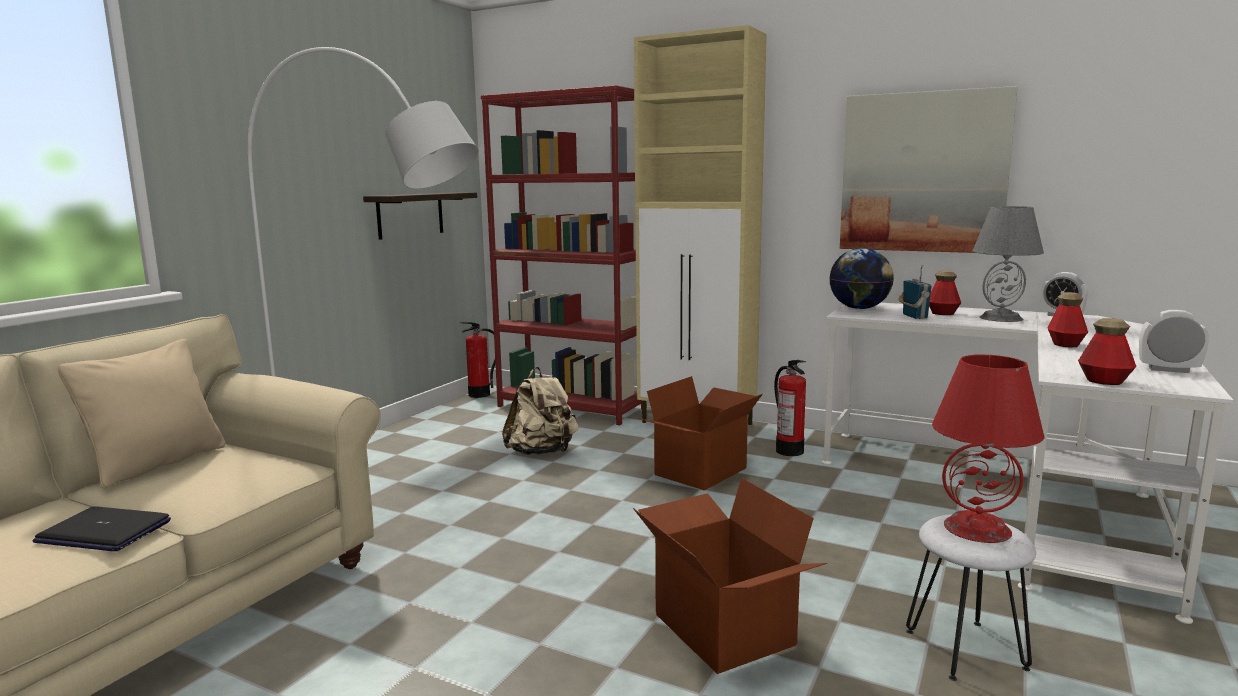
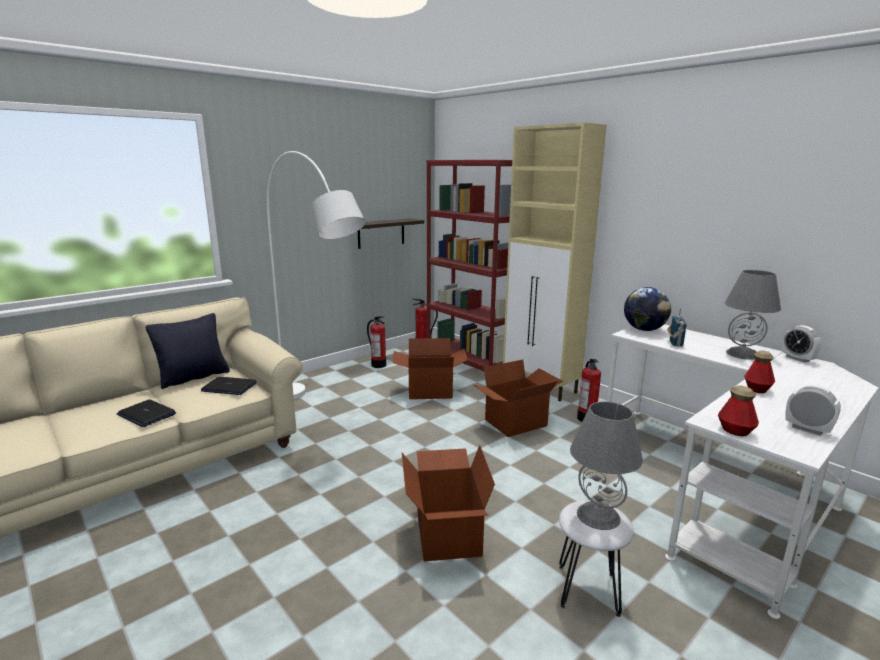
camera: 20 degrees right, 5 degrees up
(157, 464) = (193, 377): beige pillow -> black pillow
(247, 467) = (229, 387): none -> laptop
(430, 430) = (378, 365): none -> fire extinguisher
(542, 453) = (430, 391): beige backpack -> cardboard box
(923, 172) = (708, 235): picture -> none
(942, 313) = (701, 343): bottle -> none
(977, 528) = (599, 515): red table lamp -> grey table lamp

